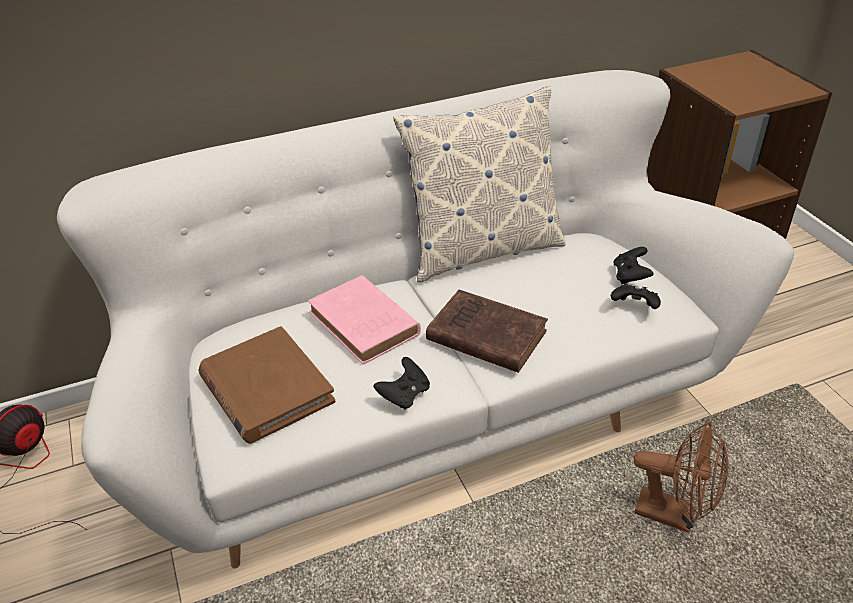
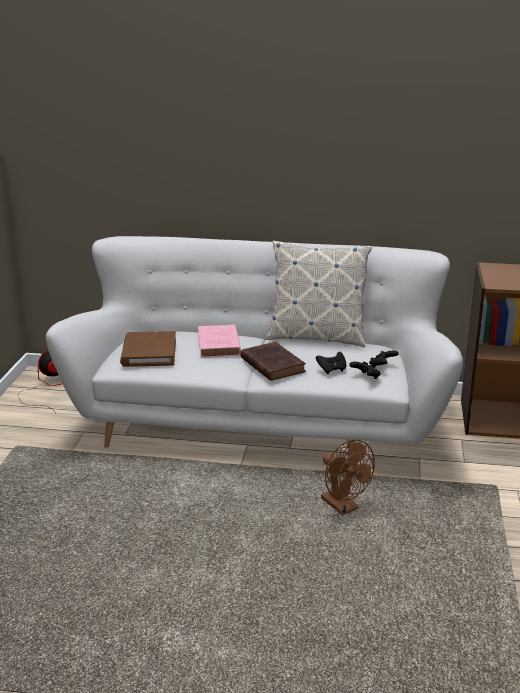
camera: 30 degrees right, 15 degrees down
(404, 395) = (207, 373): black game controller -> black game controller (332, 370)

